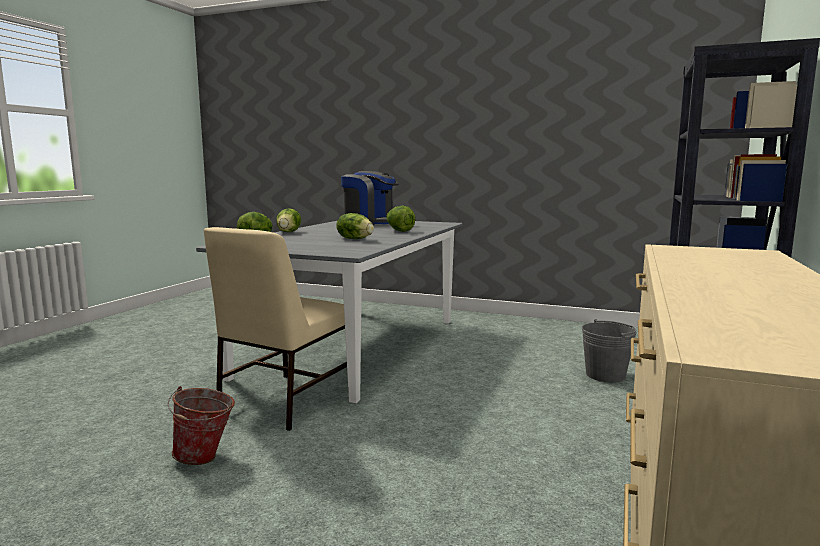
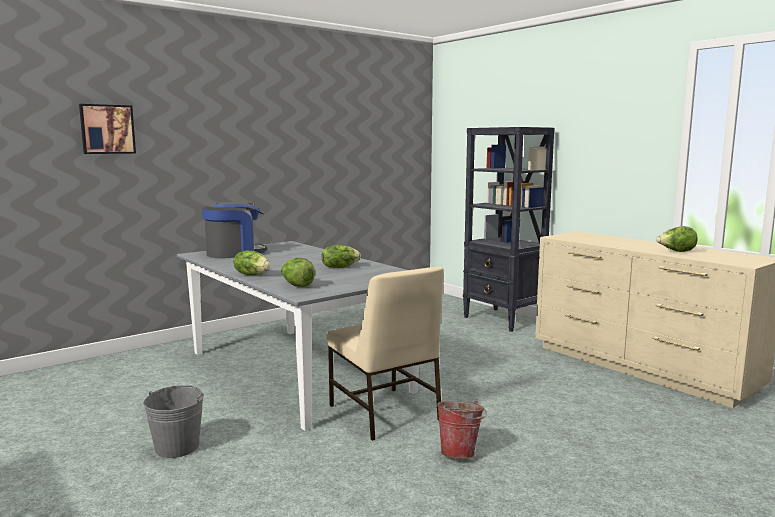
camera: 60 degrees left, 0 degrees up
(329, 109) = (107, 129): none -> picture
(399, 231) = (313, 255): lettuce -> lettuce (676, 251)
(605, 375) = (451, 326): grey bucket -> grey bucket (177, 447)

